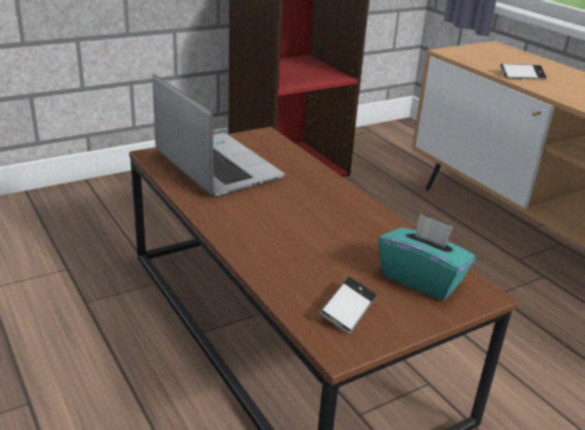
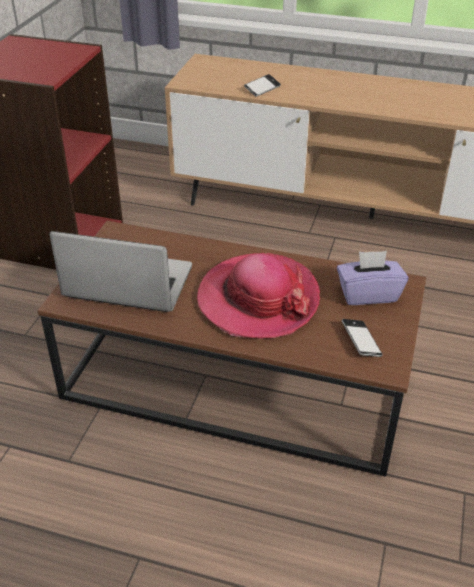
camera: 40 degrees left, 10 degrees up
(302, 227) = (258, 299): none -> hat
(421, 279) = (368, 294): turquoise tissue box -> purple tissue box

